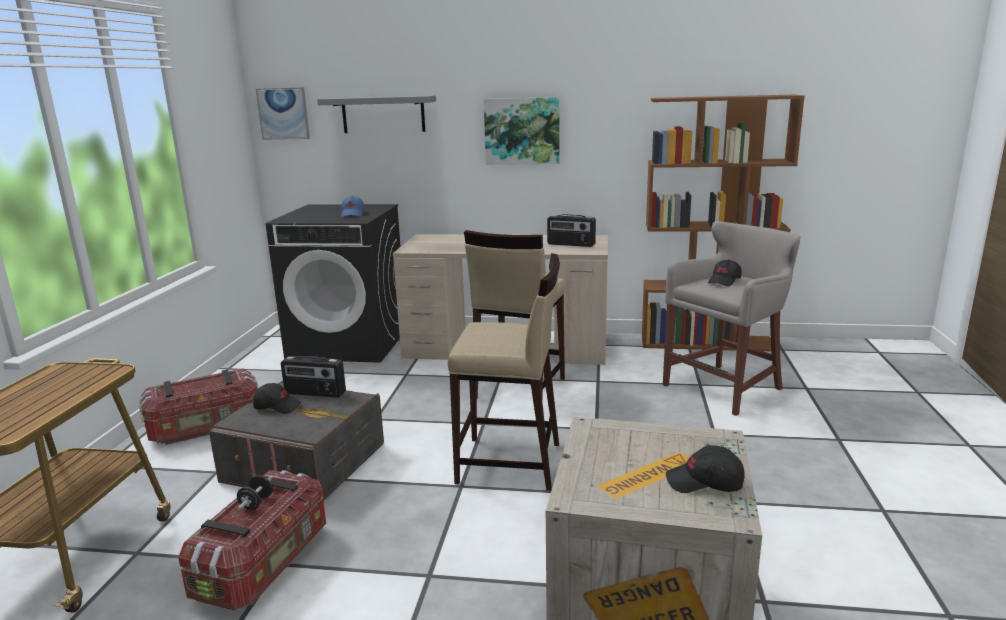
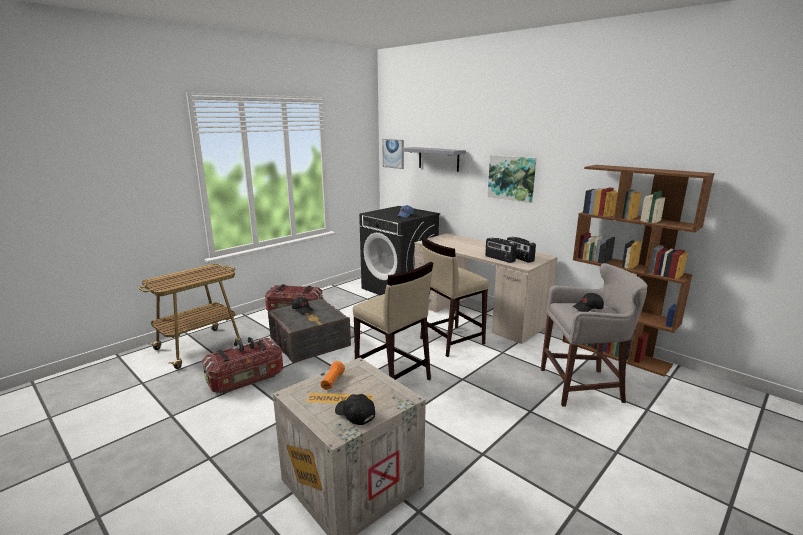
camera: 35 degrees right, 0 degrees up
(315, 393) = (324, 308): radio -> radio (499, 259)
(599, 459) = (332, 382): none -> orange flashlight

